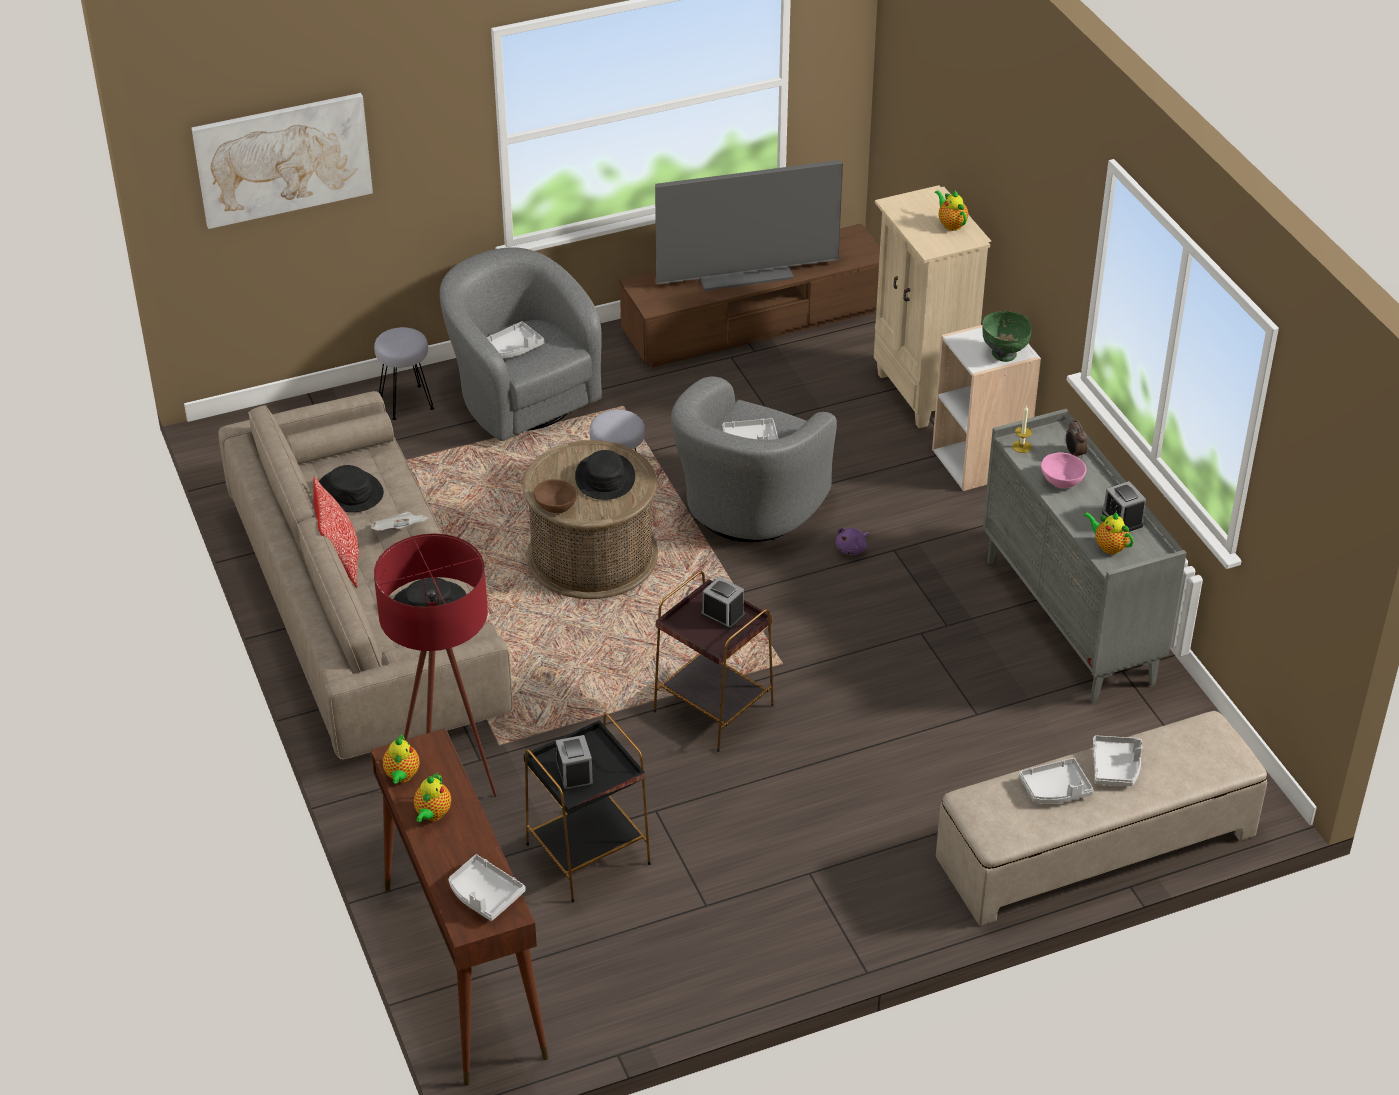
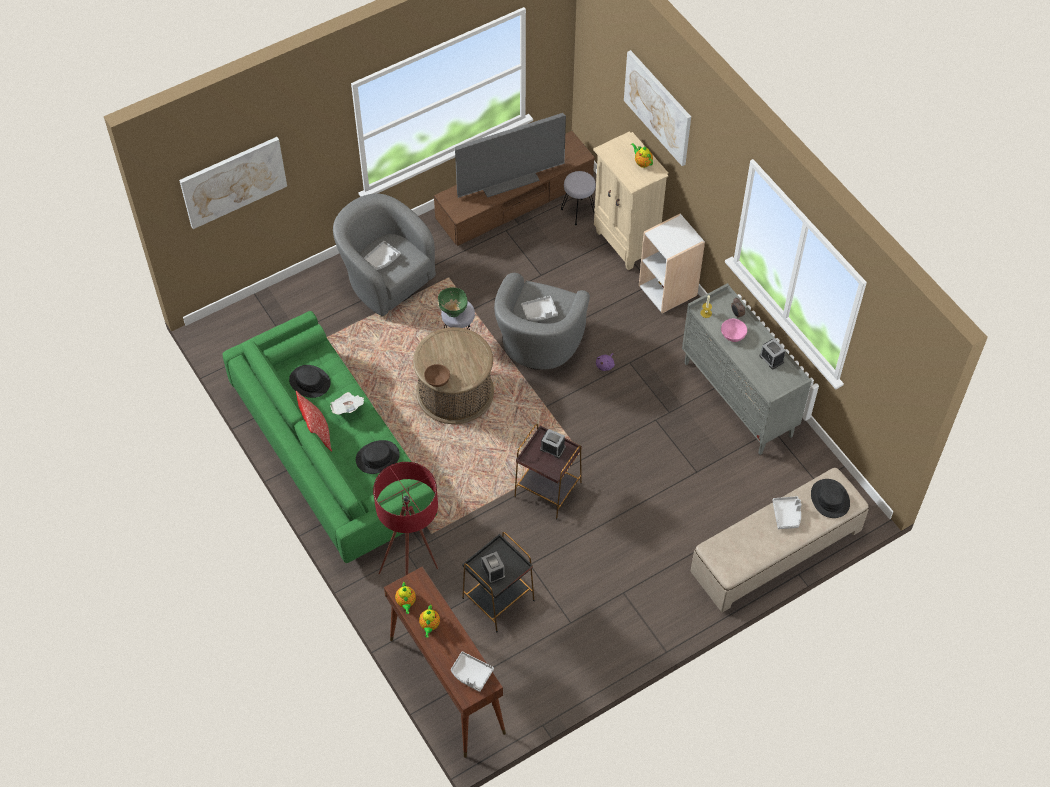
camera: 10 degrees left, 15 degrees up
(367, 616) = (332, 454): beige sofa -> green sofa
(406, 402) = (316, 292): grey stool -> grey stool (578, 211)
(605, 478) = (461, 355): black hat -> black hat (829, 499)
(982, 125) = (658, 107): none -> picture
(1004, 355) = (683, 242): green bowl -> green bowl (453, 311)
(1055, 789) = (756, 535): grey tray -> none
(1108, 546) = (766, 380): teapot -> none

